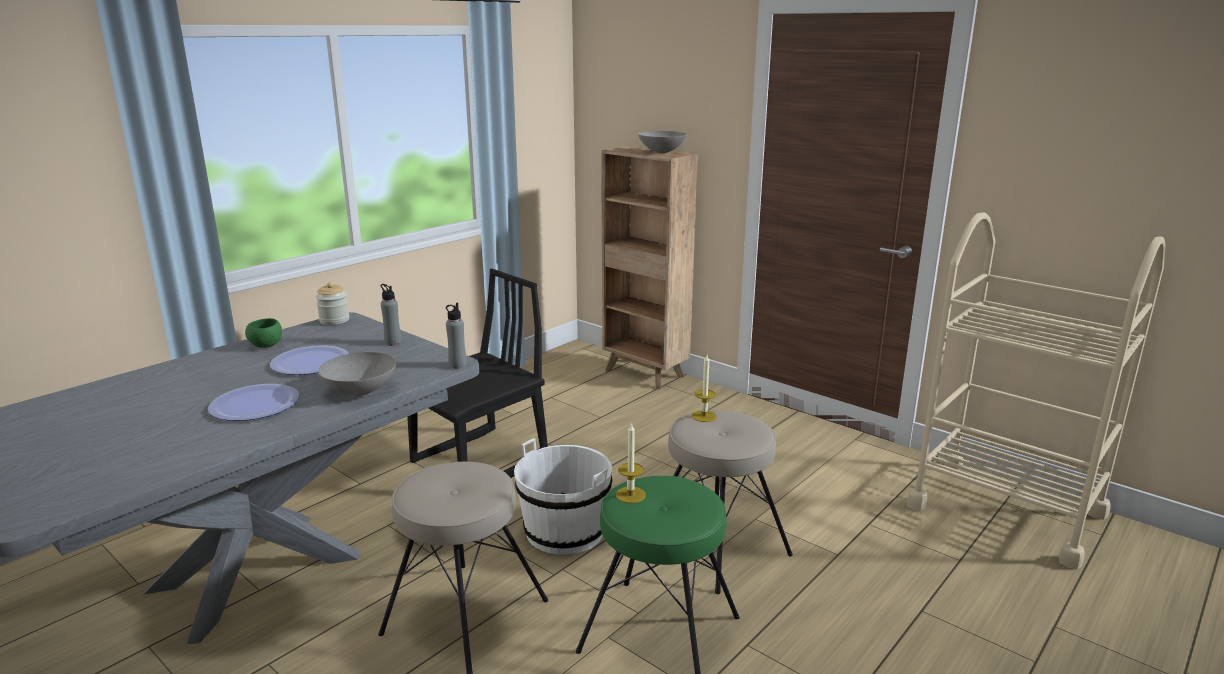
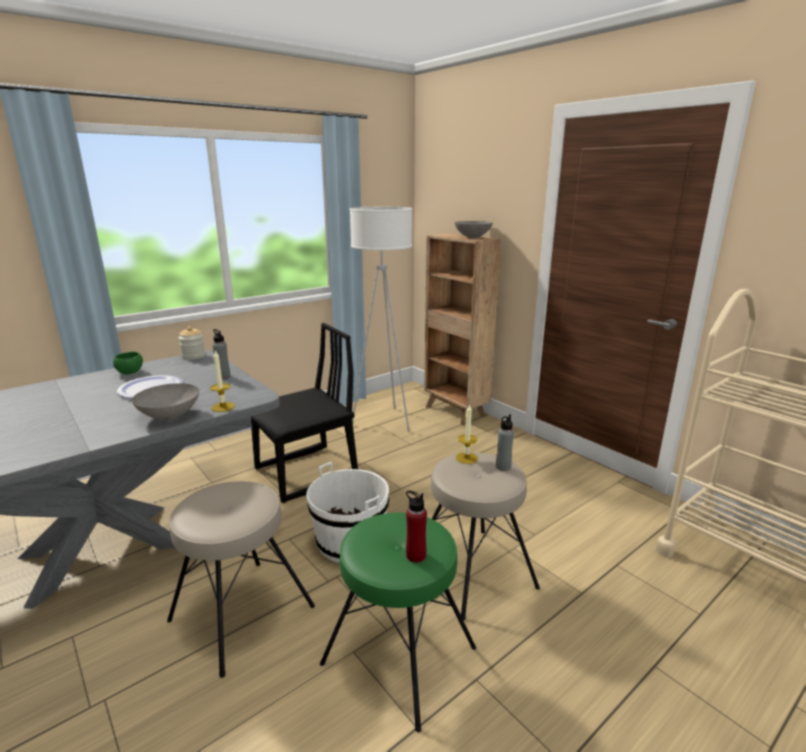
camera: 10 degrees right, 0 degrees up
(255, 404) = (83, 421): plate -> none
(457, 365) = (260, 399): grey bottle -> grey bottle (503, 467)
(557, 393) = (384, 421): none -> white floor lamp
(630, 495) = (372, 531): candle -> candle (223, 407)
(686, 512) = (416, 555): none -> red bottle

